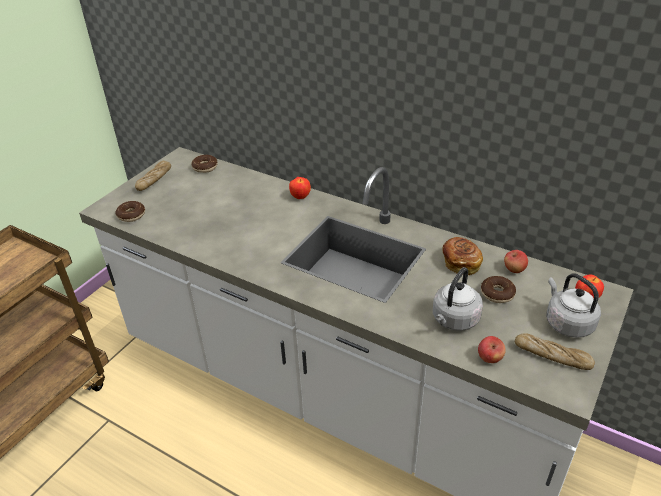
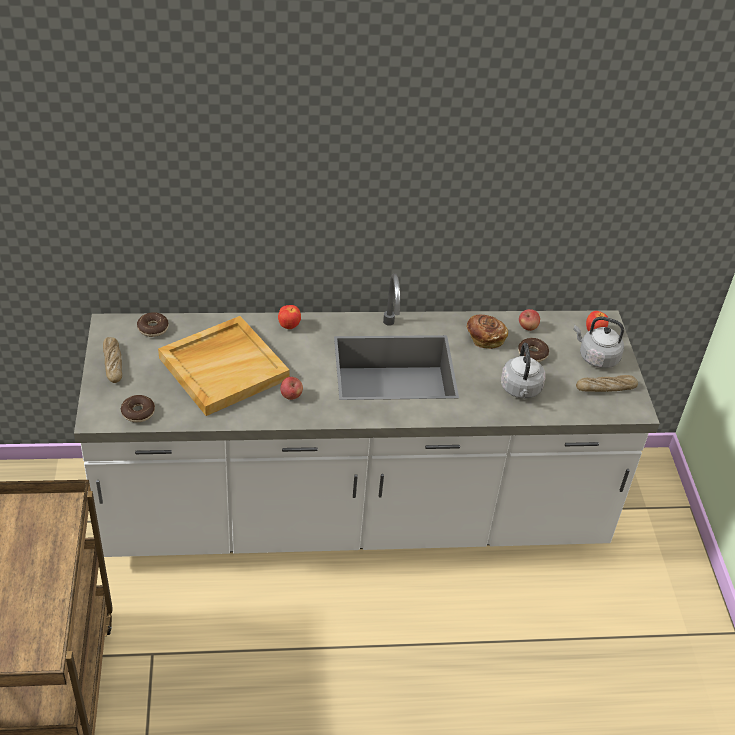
camera: 40 degrees left, 5 degrees up
(221, 208) = (224, 367): none -> beige tray
(489, 358) = (568, 409): apple -> apple (291, 396)

